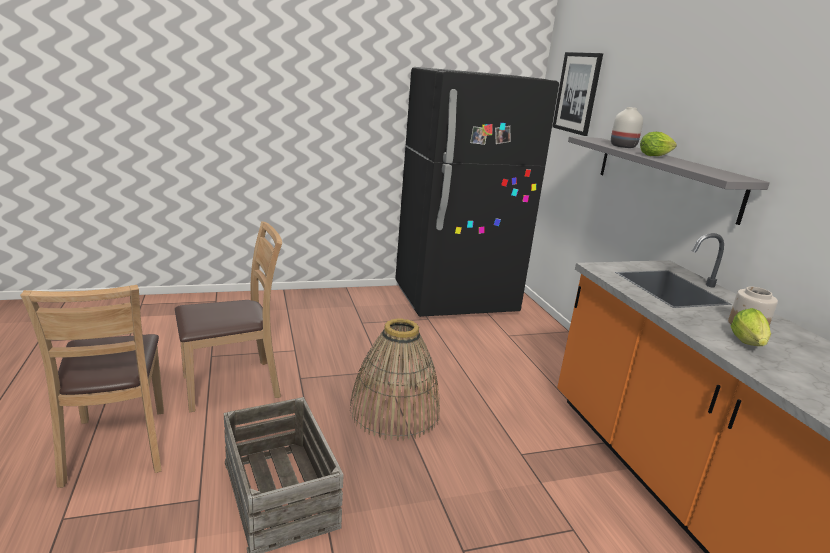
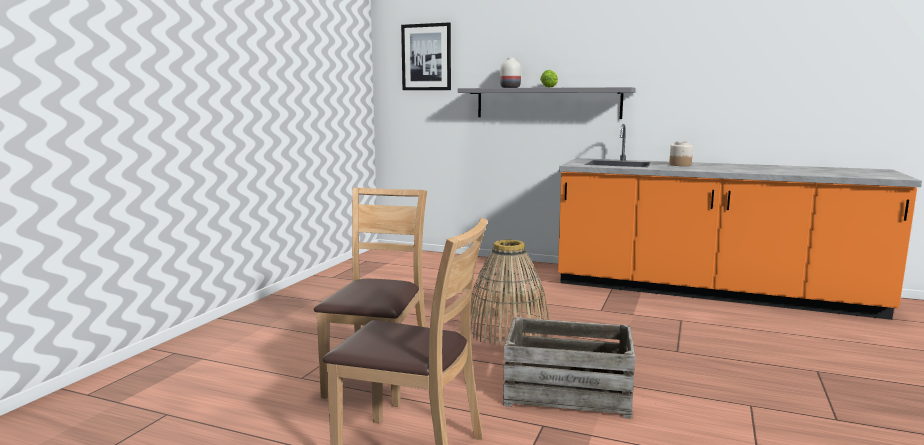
camera: 50 degrees left, 10 degrees down
(455, 300) = (375, 268): black fridge -> none
(748, 344) = (702, 168): lettuce -> none

